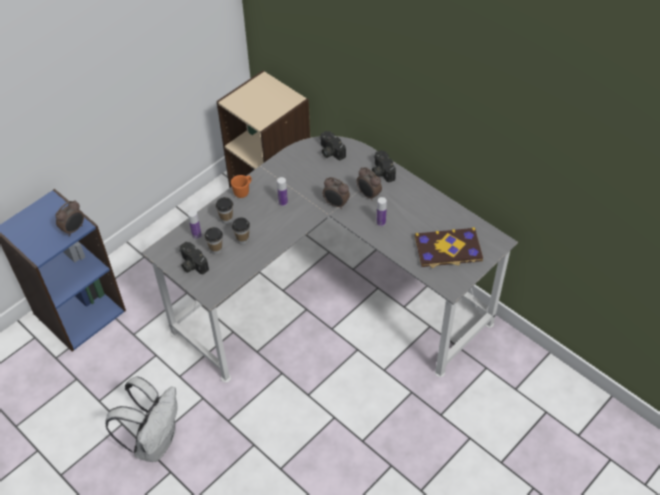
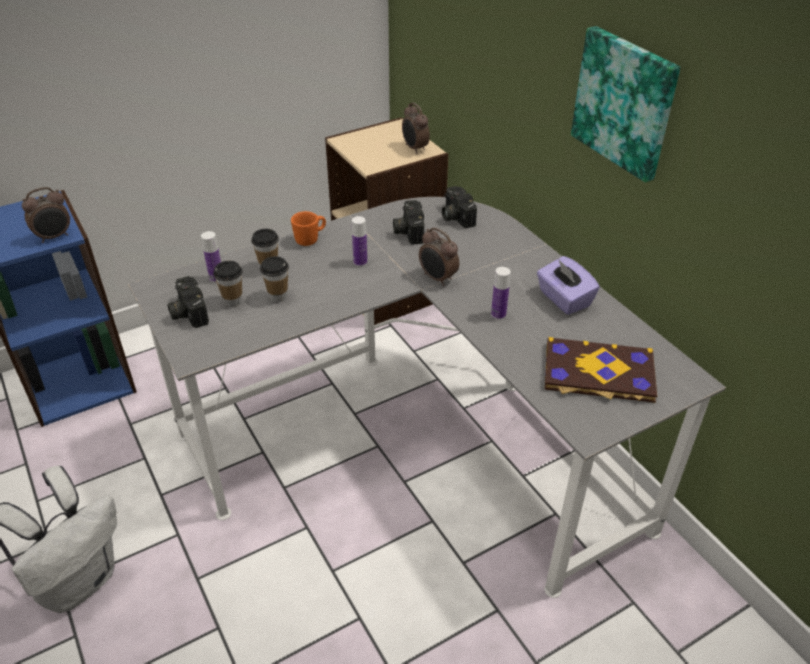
camera: 15 degrees right, 10 degrees down
(368, 195) = (491, 276): alarm clock -> alarm clock (414, 148)
(381, 172) = (522, 252): camera -> camera (408, 231)
(416, 202) = (563, 299): none -> purple tissue box
(436, 91) = (625, 102): none -> picture

